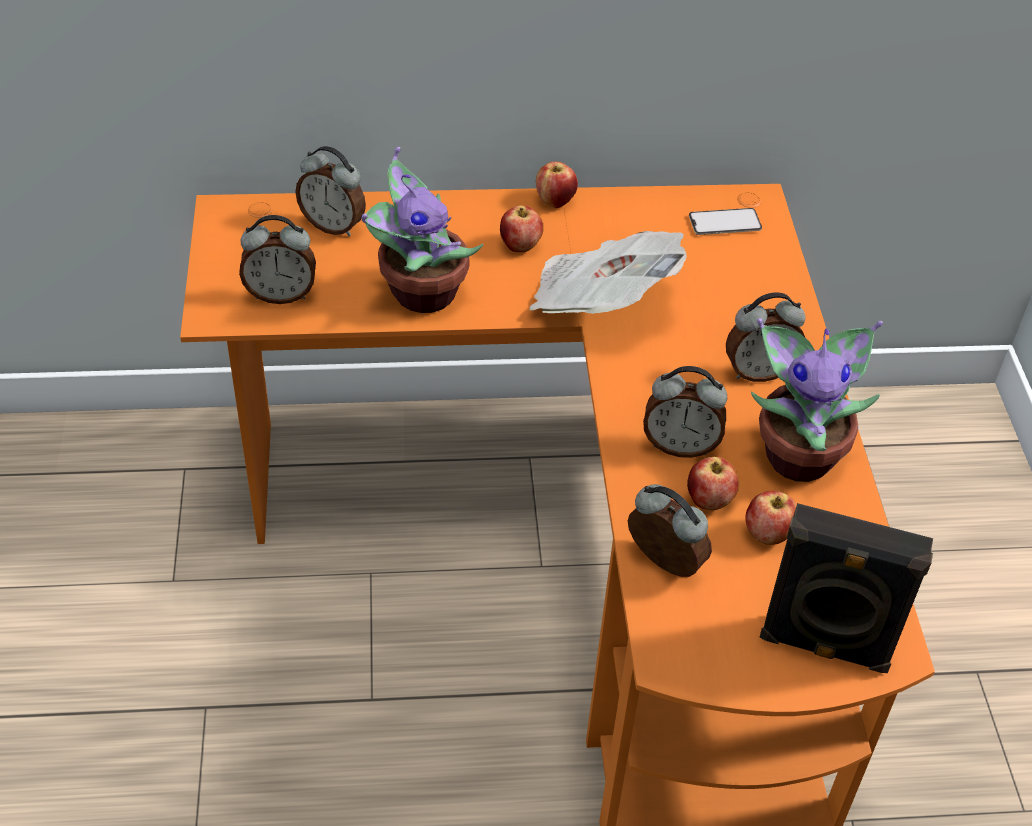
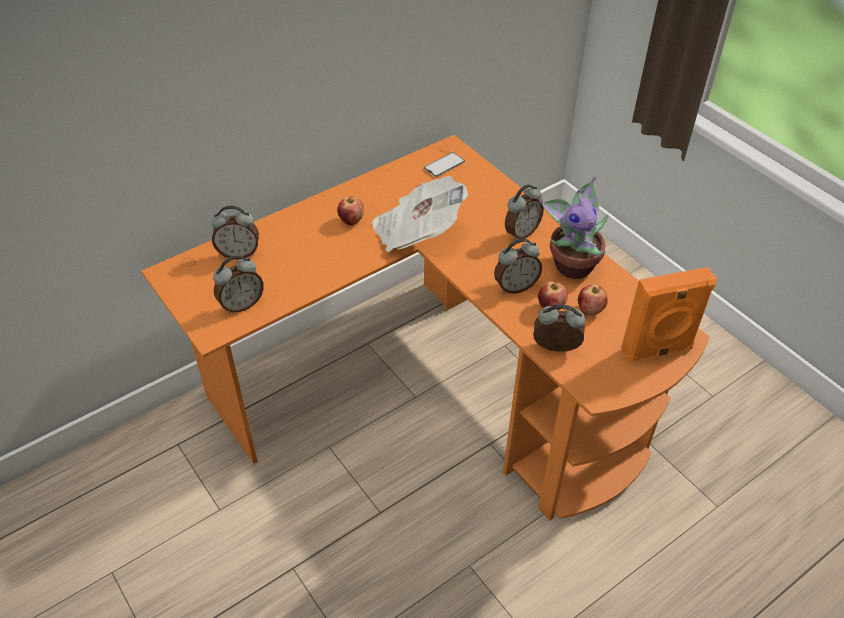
camera: 30 degrees left, 0 degrees up
(420, 292) = (318, 269): potted plant -> none
(555, 201) = (349, 189): apple -> none
(824, 647) = (657, 350): black speaker -> orange speaker

